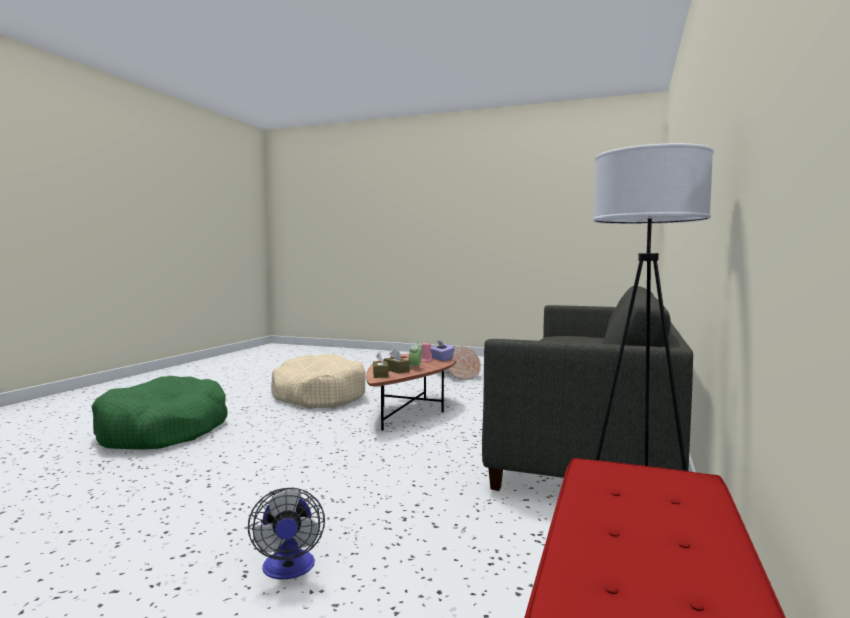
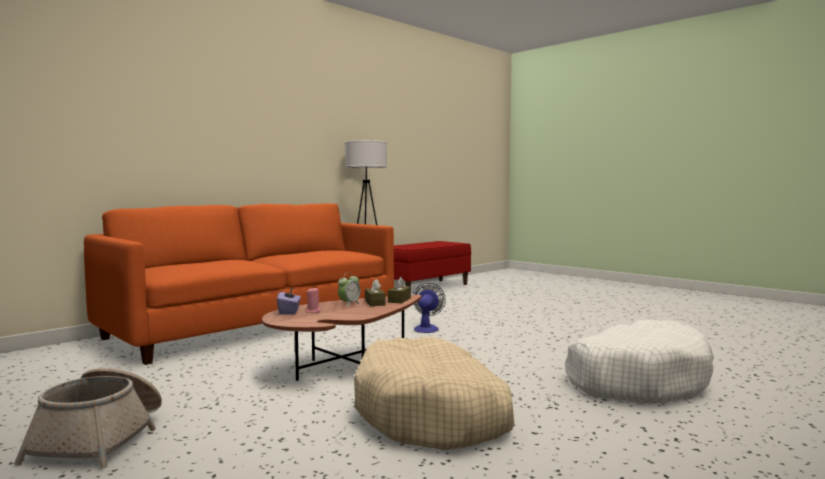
camera: 155 degrees left, 0 degrees up
(163, 431) = (636, 380): green dog bed -> white dog bed
(288, 570) = (503, 306): fan -> fan (427, 328)
(591, 437) = (257, 325): grey sofa -> orange sofa

